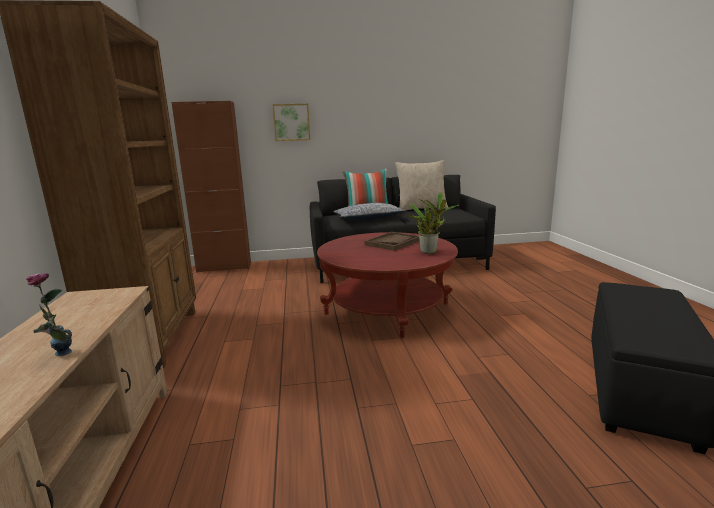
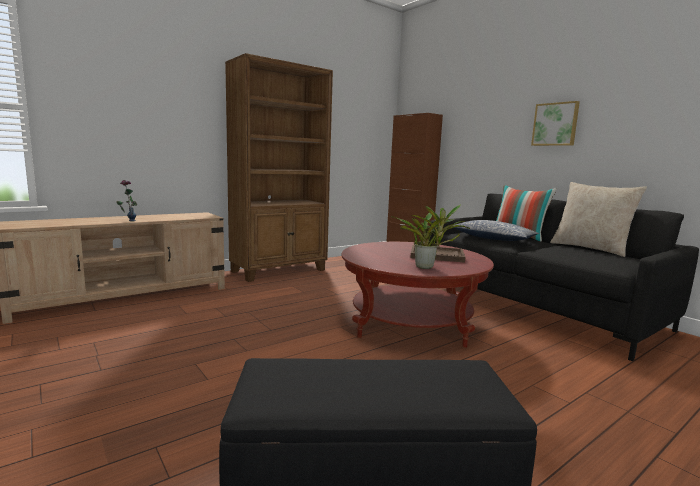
camera: 60 degrees right, 5 degrees down
(291, 122) = (485, 132): picture -> picture (555, 124)

